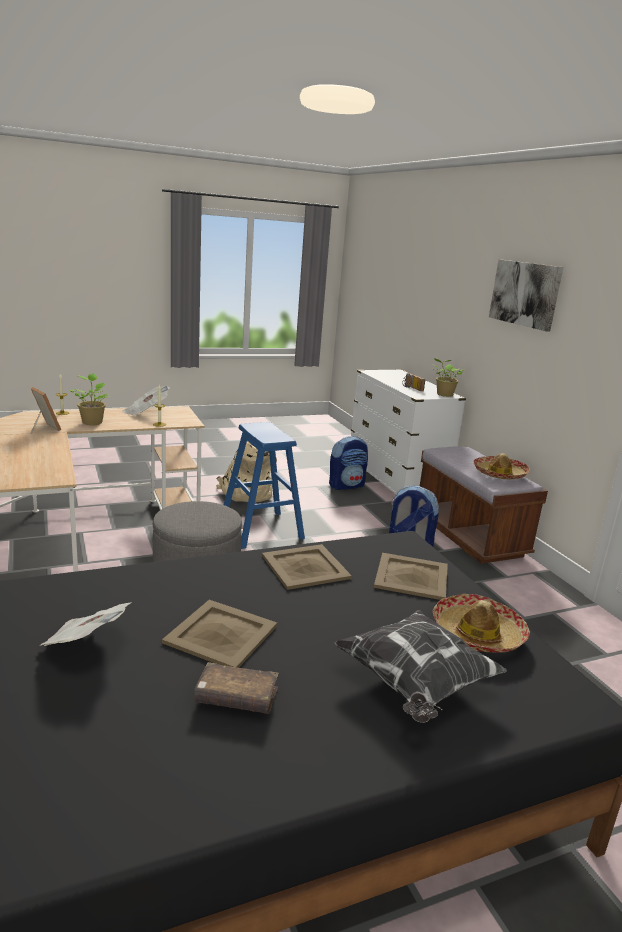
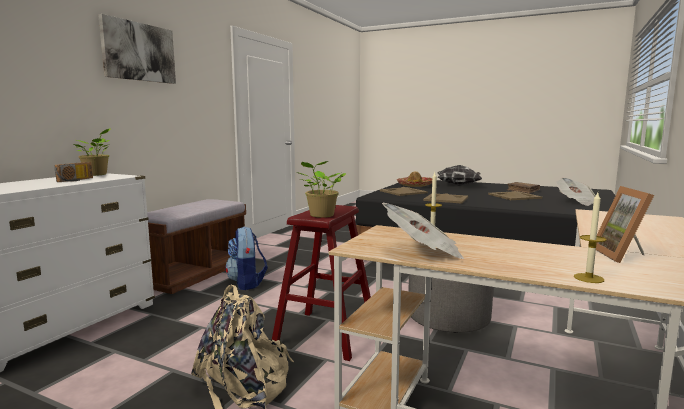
camera: 130 degrees left, 10 degrees down
(92, 422) = (533, 252): potted plant -> potted plant (320, 215)
(261, 529) = (326, 334): blue stool -> red stool
(347, 485) = (117, 345): backpack -> none
(499, 473) = (204, 202): hat -> none

